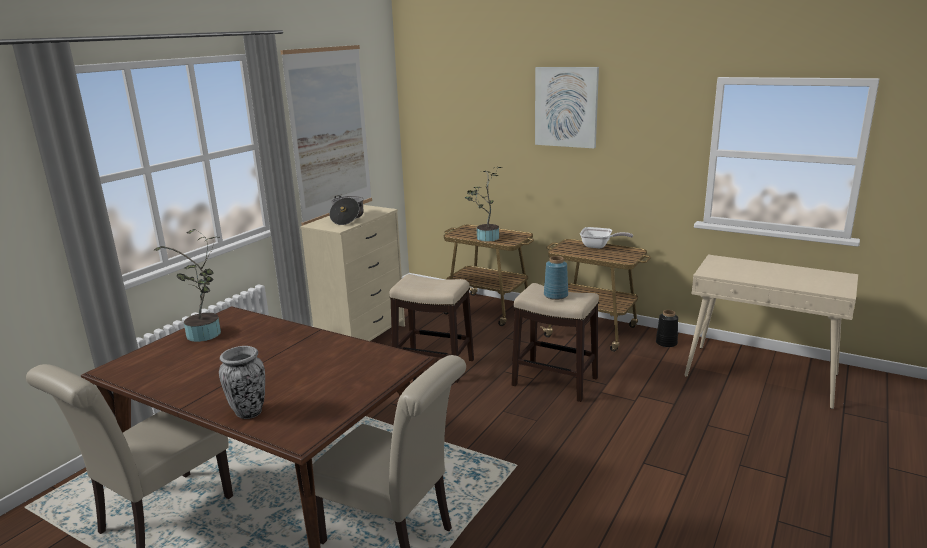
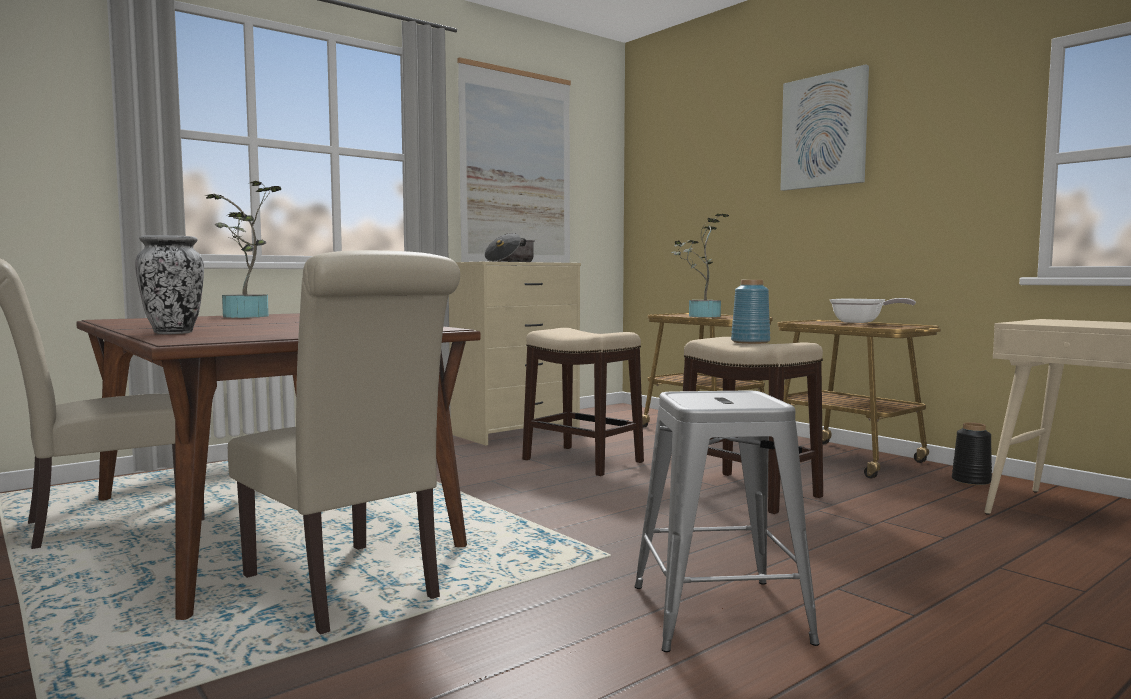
camera: 20 degrees right, 15 degrees down
(599, 499) = (718, 613): none -> grey stool

